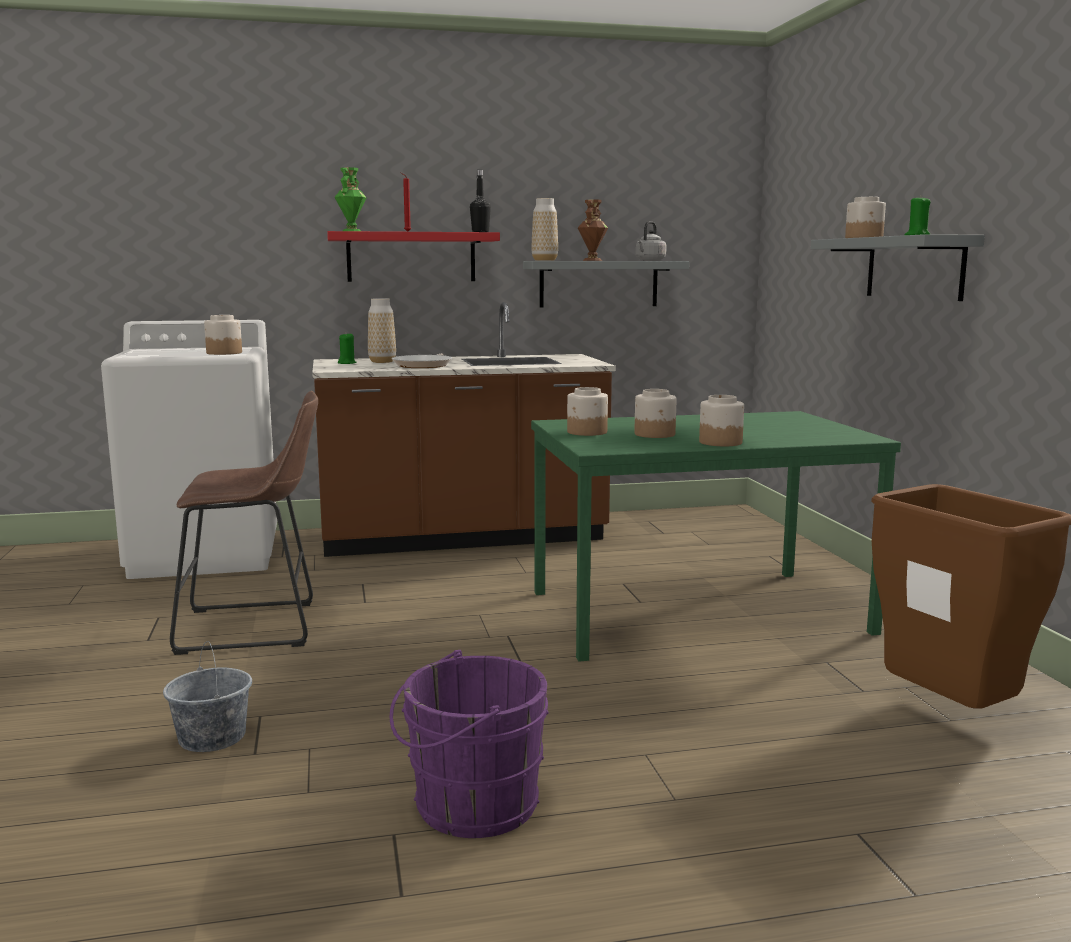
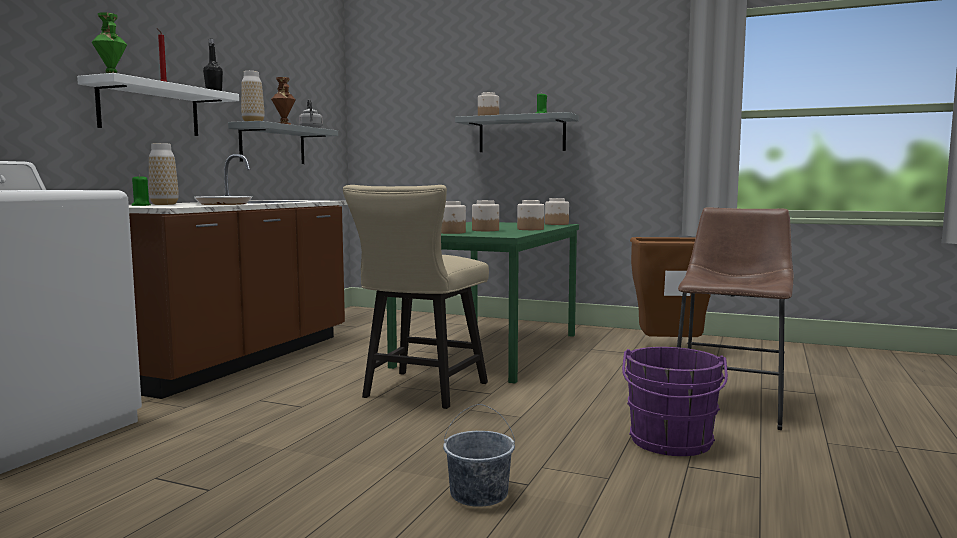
camera: 55 degrees left, 5 degrees down
(224, 353) = (70, 190): jar -> jar (556, 224)
(257, 627) = (276, 446): brown stool -> brown stool (730, 404)
(411, 257) = (149, 109): red shelf -> white shelf
(473, 630) = (420, 392): none -> beige chair

